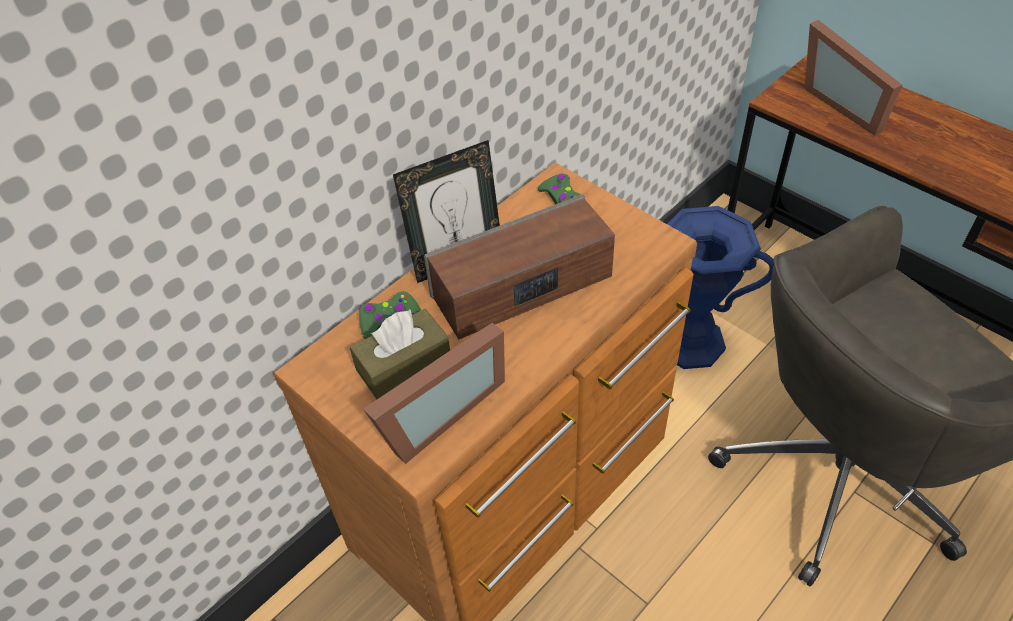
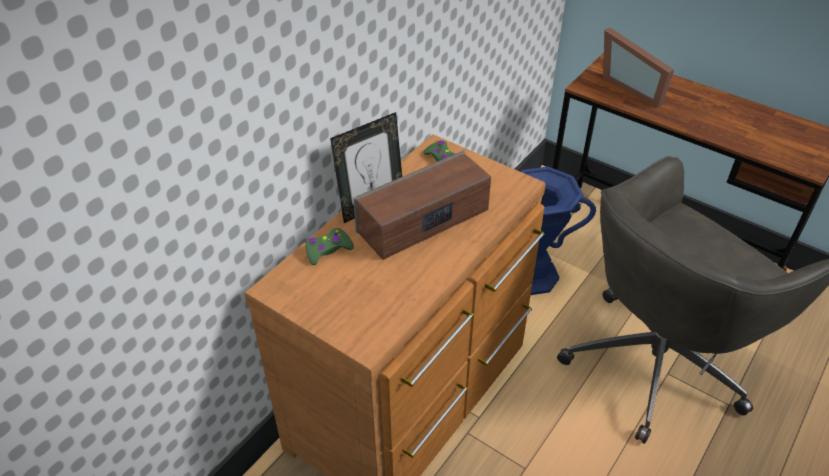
camera: 10 degrees left, 5 degrees down
(404, 365) = (344, 280): brown tissue box -> none
(436, 412) = (374, 310): picture frame -> none

